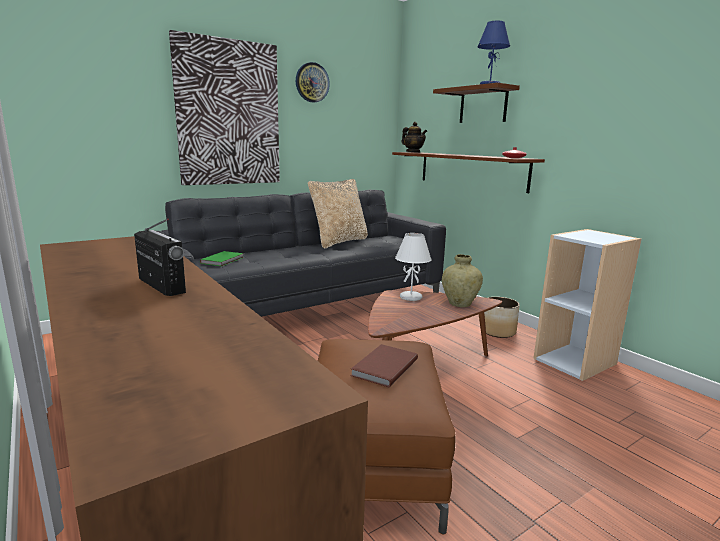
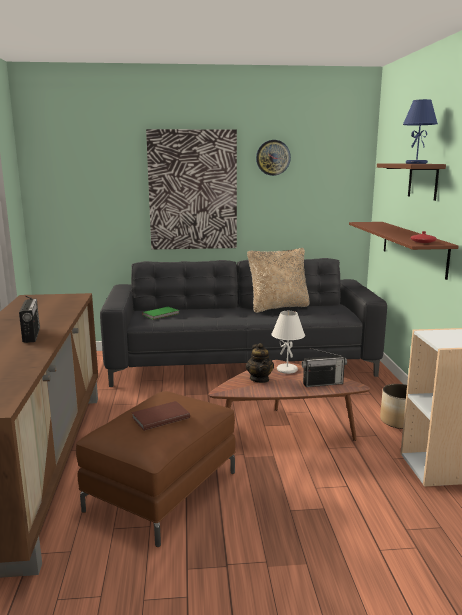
camera: 30 degrees right, 0 degrees up
(413, 152) = (366, 224): teapot -> teapot (259, 379)
(459, 303) = (322, 383): beige vase -> radio

